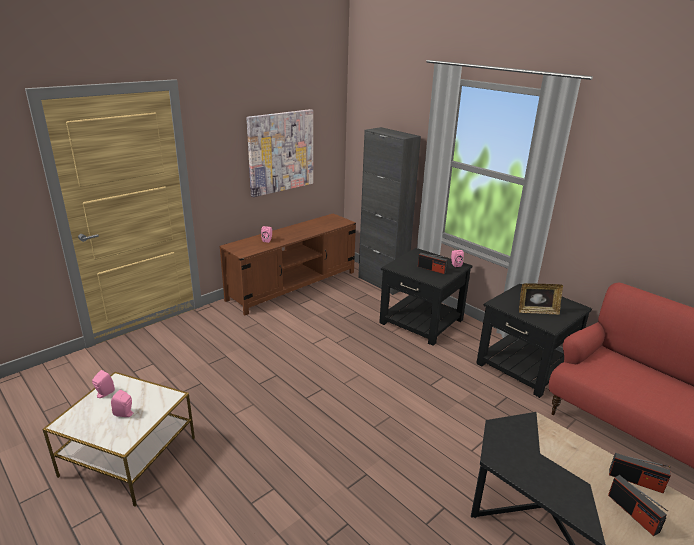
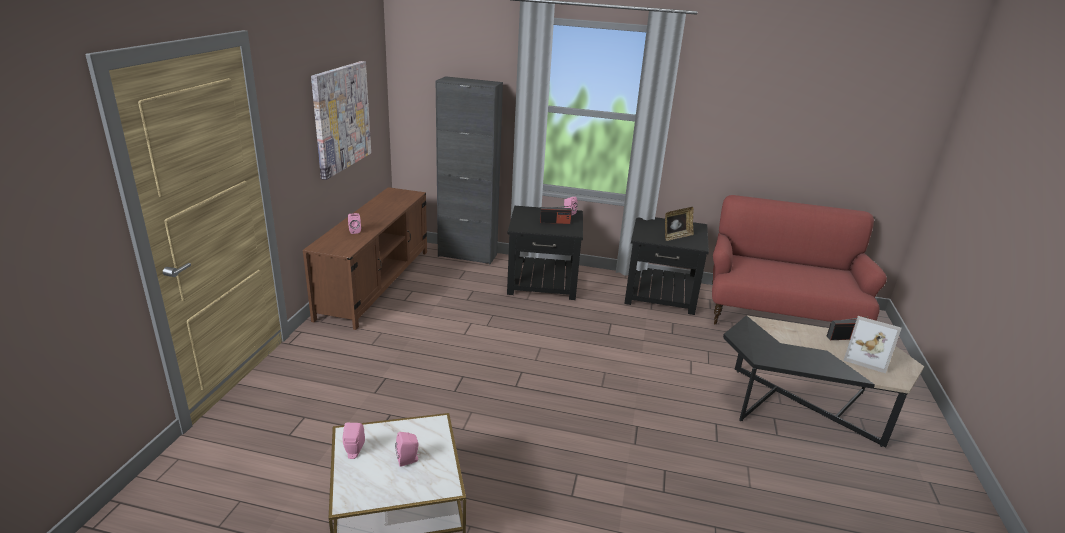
camera: 35 degrees left, 0 degrees up
(633, 513) = (865, 358): radio -> picture frame

